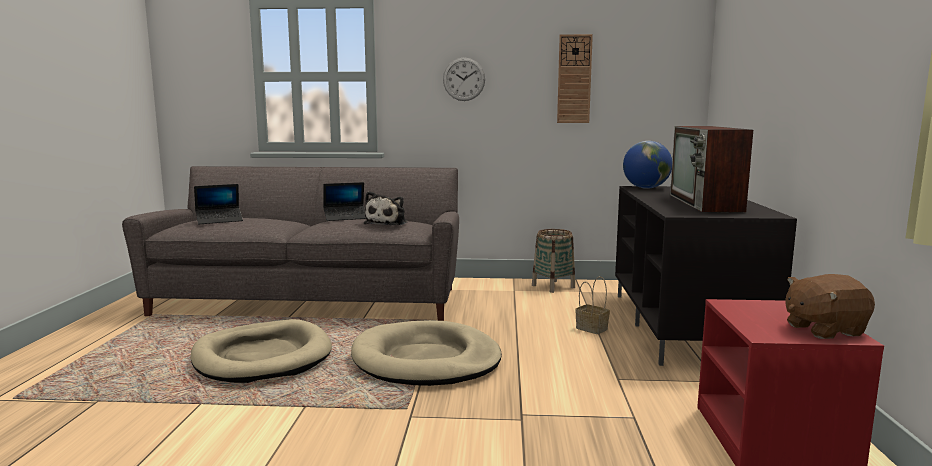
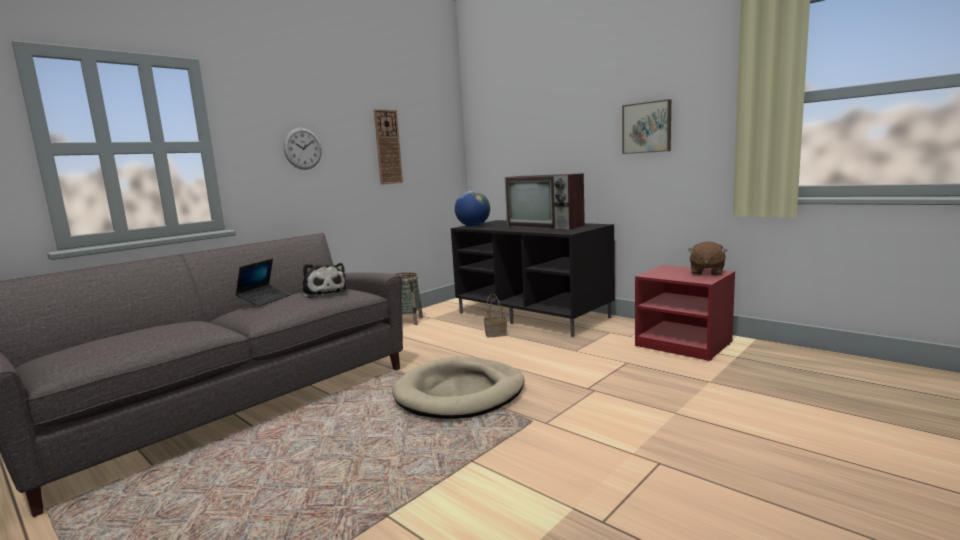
camera: 50 degrees left, 0 degrees up
(219, 220) = (119, 341): laptop -> none
(262, 357) = (330, 459): beige dog bed -> none
(854, 58) = (647, 127): none -> picture

